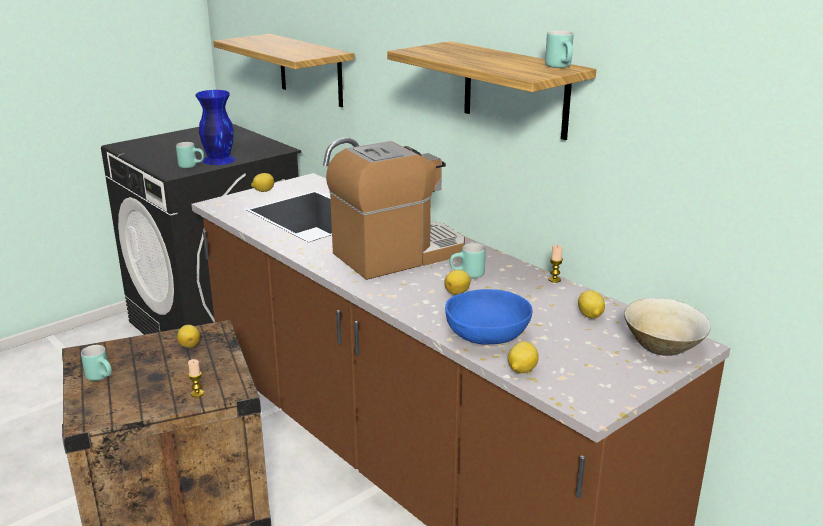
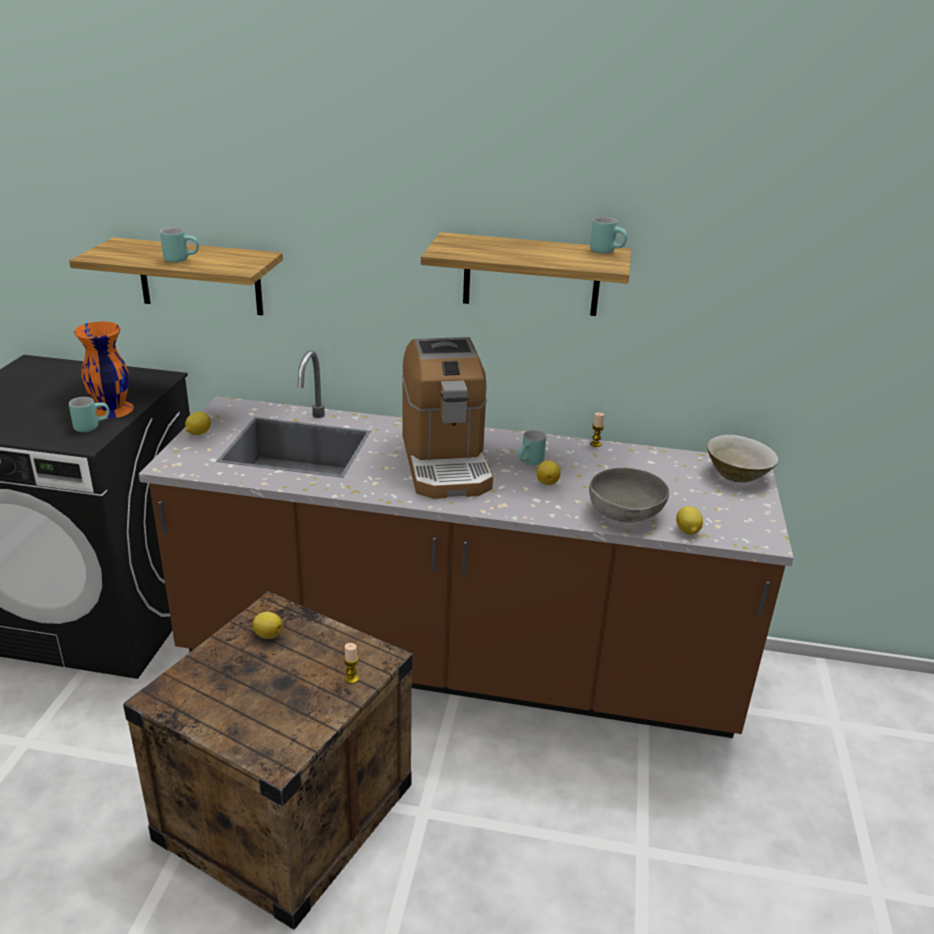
camera: 40 degrees left, 5 degrees up
(102, 377) = (225, 710): turquoise mug -> turquoise mug (182, 259)
(218, 159) = (110, 409): blue vase -> orange vase
(399, 254) = (445, 462): coffee machine -> coffee machine turned 150 degrees clockwise
(487, 336) = (626, 513): blue bowl -> grey bowl
(590, 316) = (663, 467): lemon -> none

